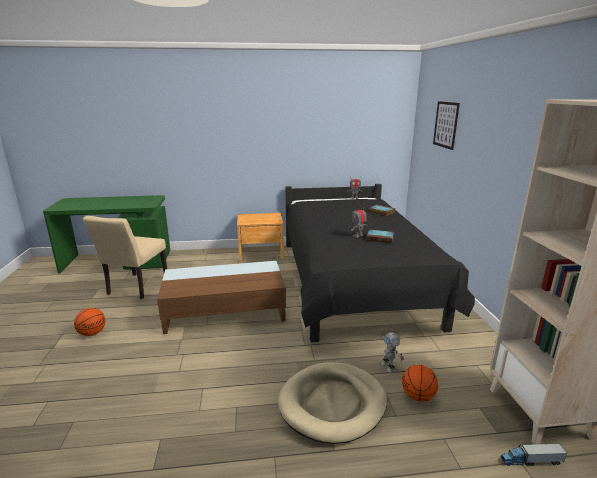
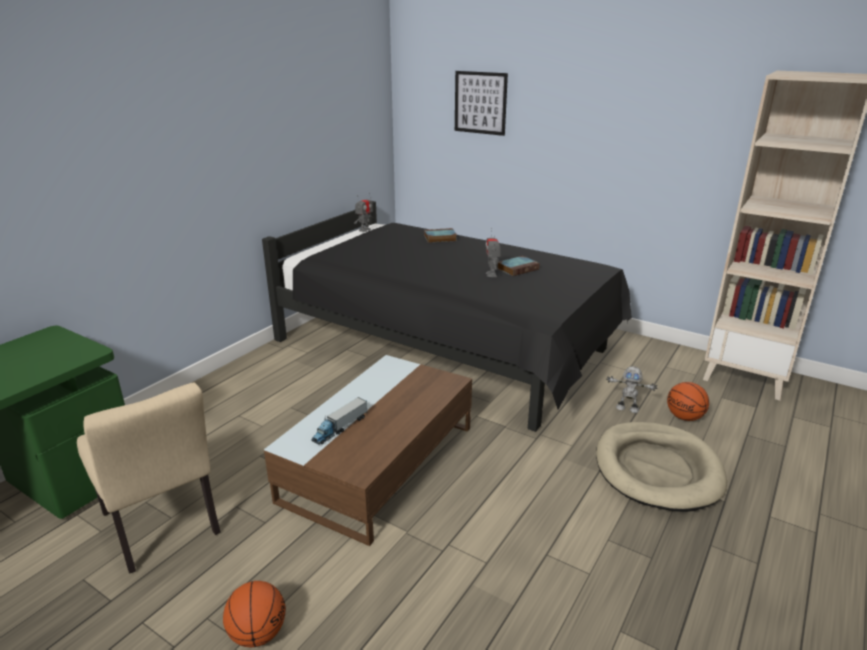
camera: 50 degrees left, 5 degrees up
(261, 253) = (260, 366): brown nightstand -> none
(531, 460) = (794, 411): toy truck -> toy truck (340, 428)

